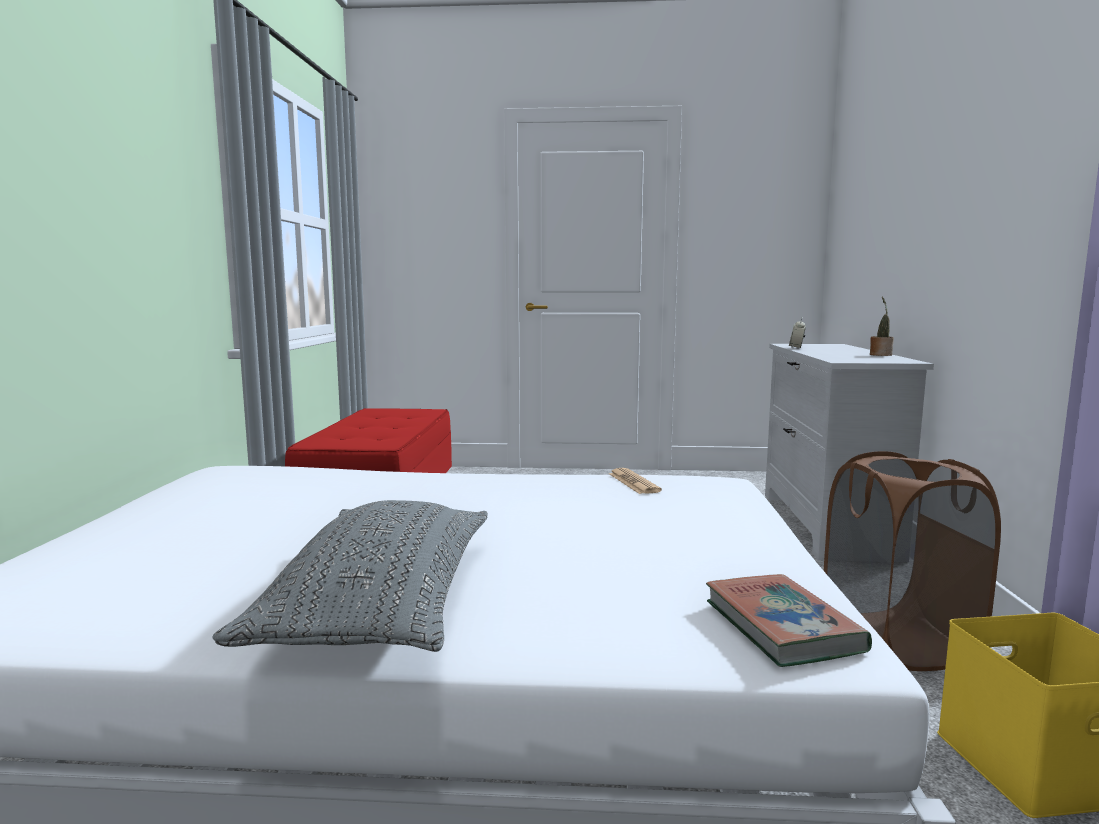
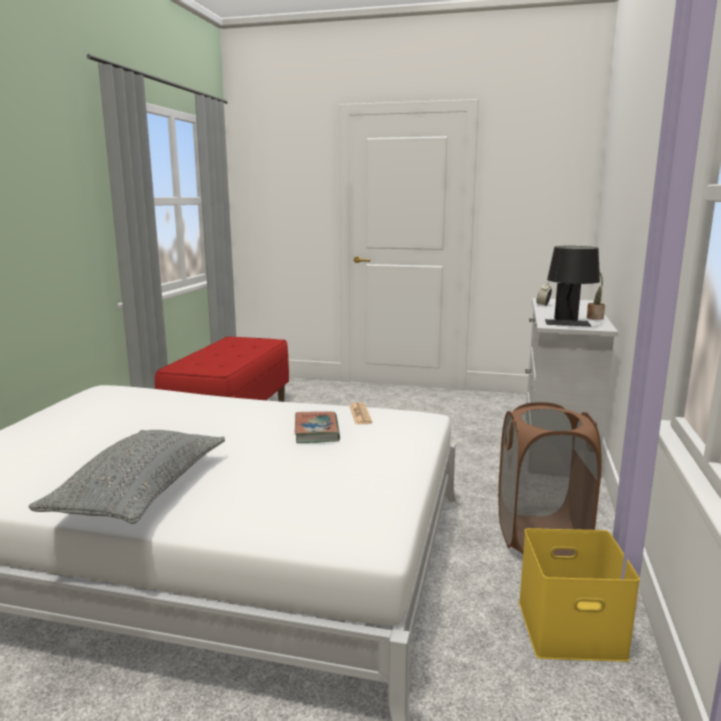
camera: 10 degrees right, 5 degrees up
(782, 627) = (354, 526): book -> book (316, 431)
(863, 360) = (569, 324): none -> black table lamp

